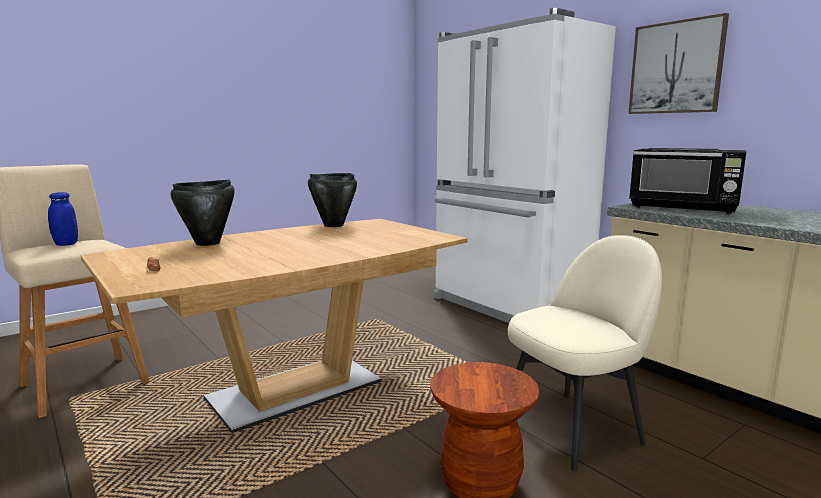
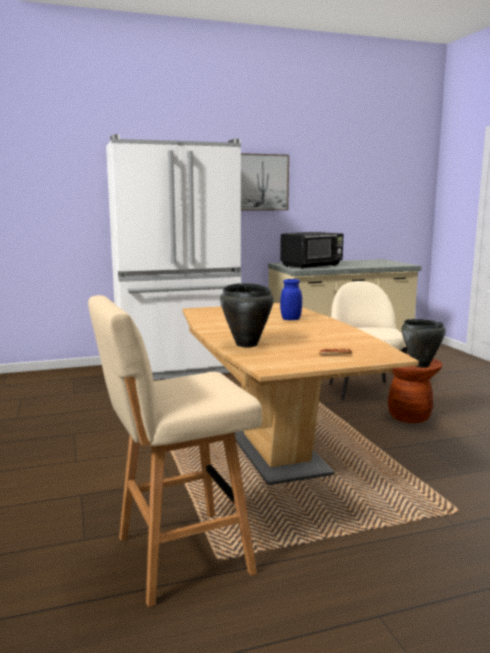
camera: 70 degrees left, 0 degrees up
(66, 244) = (182, 387): blue jar -> blue jar (291, 319)
(333, 225) = (202, 318): black cooking pot -> black cooking pot (420, 365)

